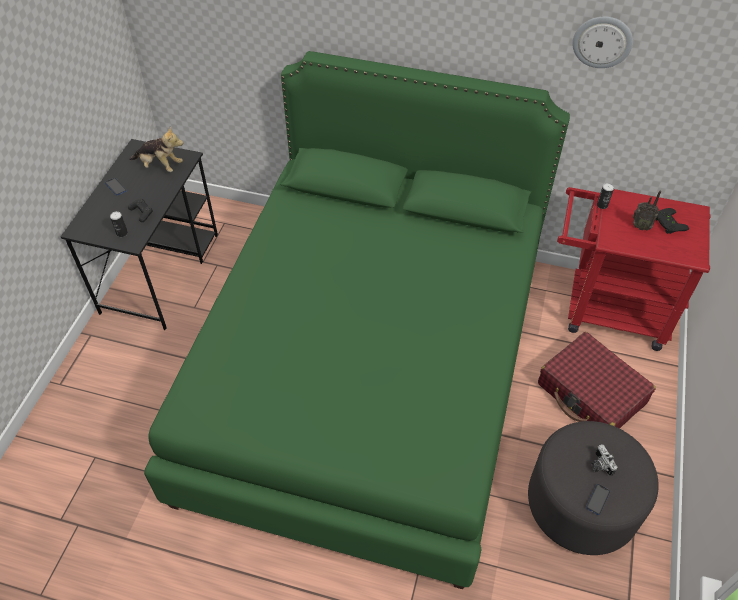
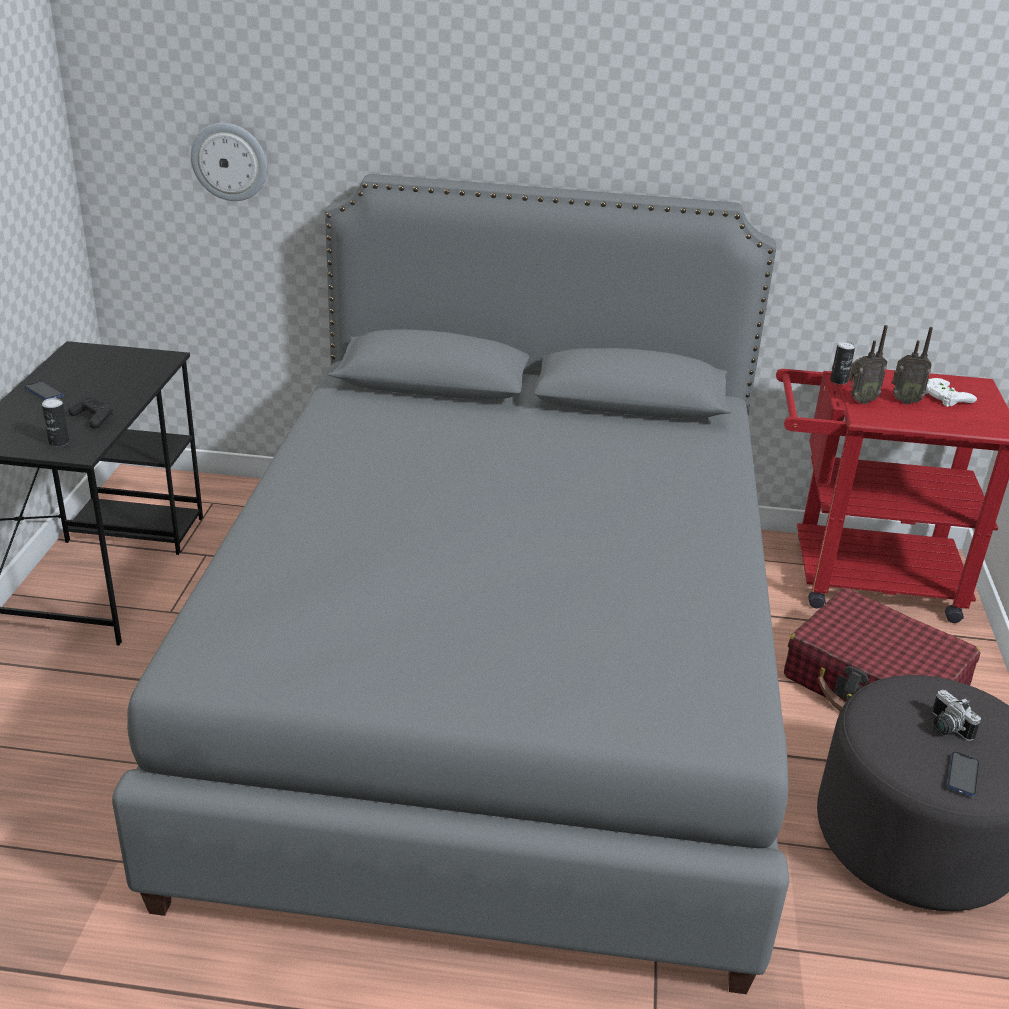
camera: 10 degrees left, 20 degrees down
(160, 166) = (119, 367): plush toy -> none
(368, 373) = (495, 681): green bed -> grey bed
(602, 41) = (814, 116): wall clock -> wall clock (229, 161)
(610, 225) = (859, 401): none -> radio
(668, 223) = (943, 396): black game controller -> white game controller

